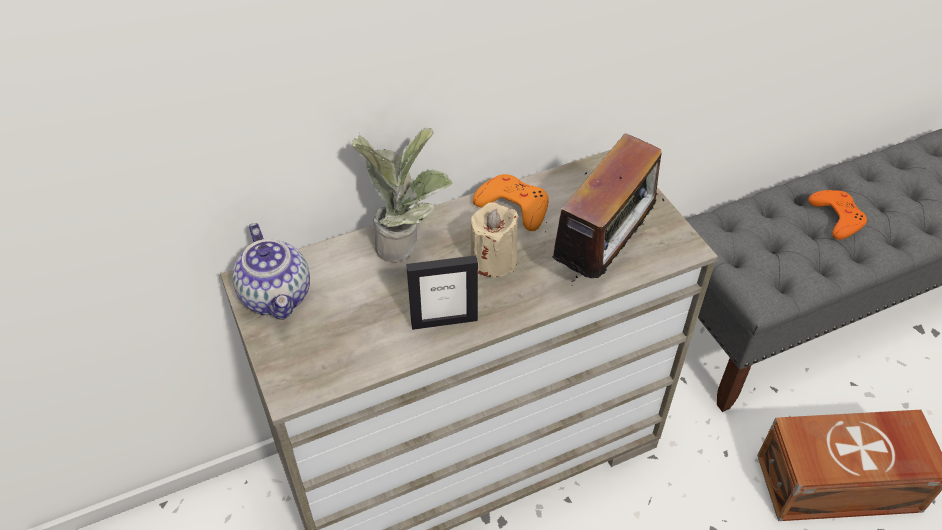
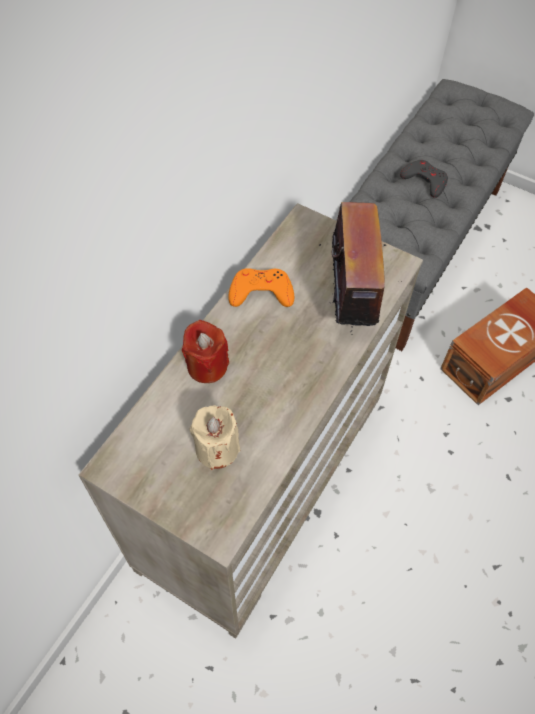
camera: 35 degrees left, 10 degrees up
(277, 296) = (144, 466): teapot -> none
(406, 243) = (207, 366): potted plant -> red candle
(444, 321) = (285, 412): picture frame -> none
(493, 260) = (281, 344): beige candle -> beige candle (217, 448)
(836, 217) = (424, 181): orange game controller -> grey game controller

